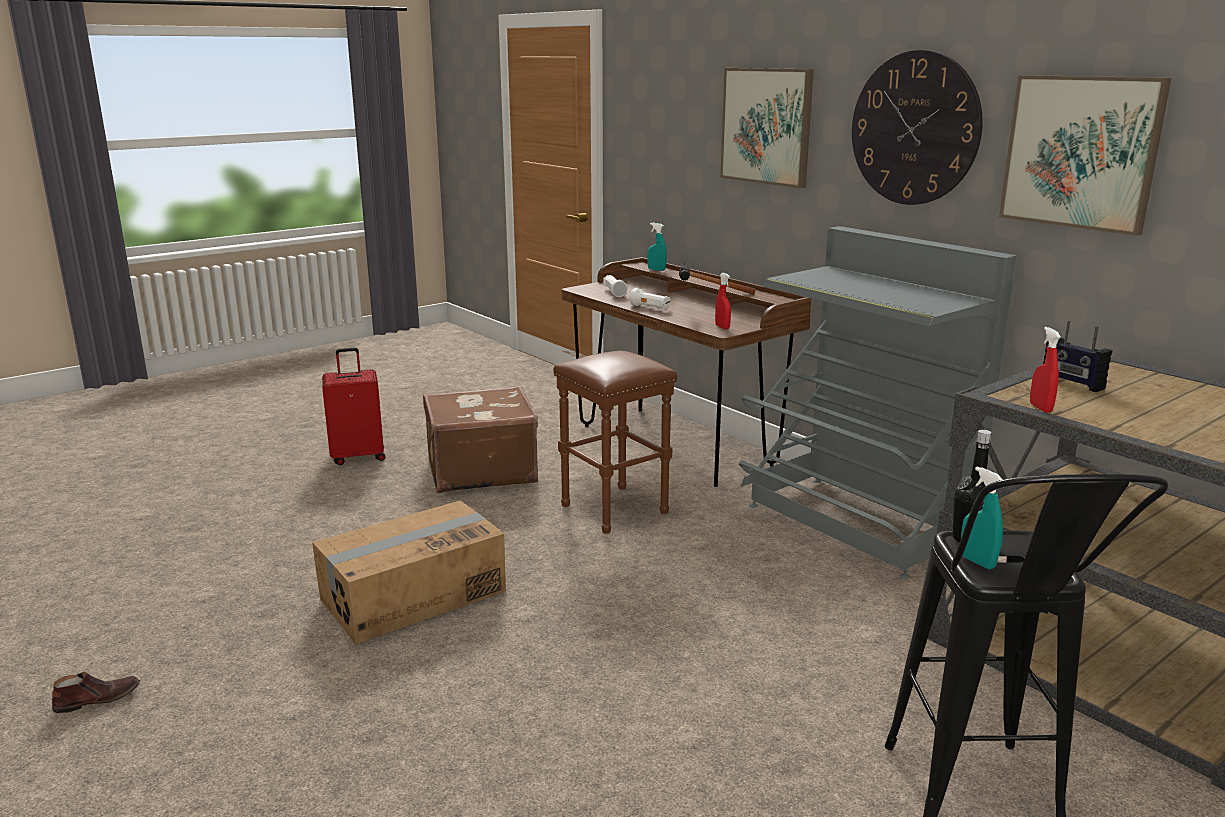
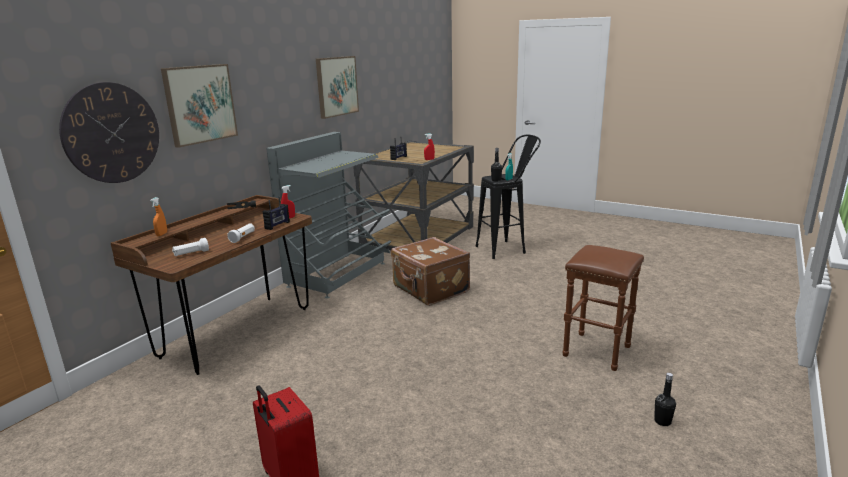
camera: 110 degrees left, 0 degrees up
(98, 699) = (662, 421): brown shoe -> black bottle
(412, 595) = (487, 363): cardboard box -> none
(480, 471) = (304, 396): brown suitcase -> brown suitcase (430, 290)
(612, 508) = (348, 332): brown stool -> brown stool (597, 351)
(656, 270) = (162, 234): turquoise spray bottle -> orange spray bottle
(689, 321) = (277, 225): none -> radio
(914, 128) = (282, 88): wall clock -> wall clock (112, 133)

